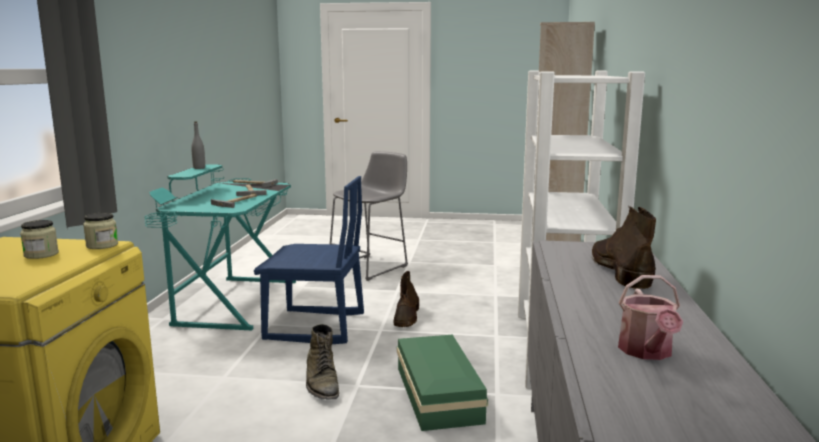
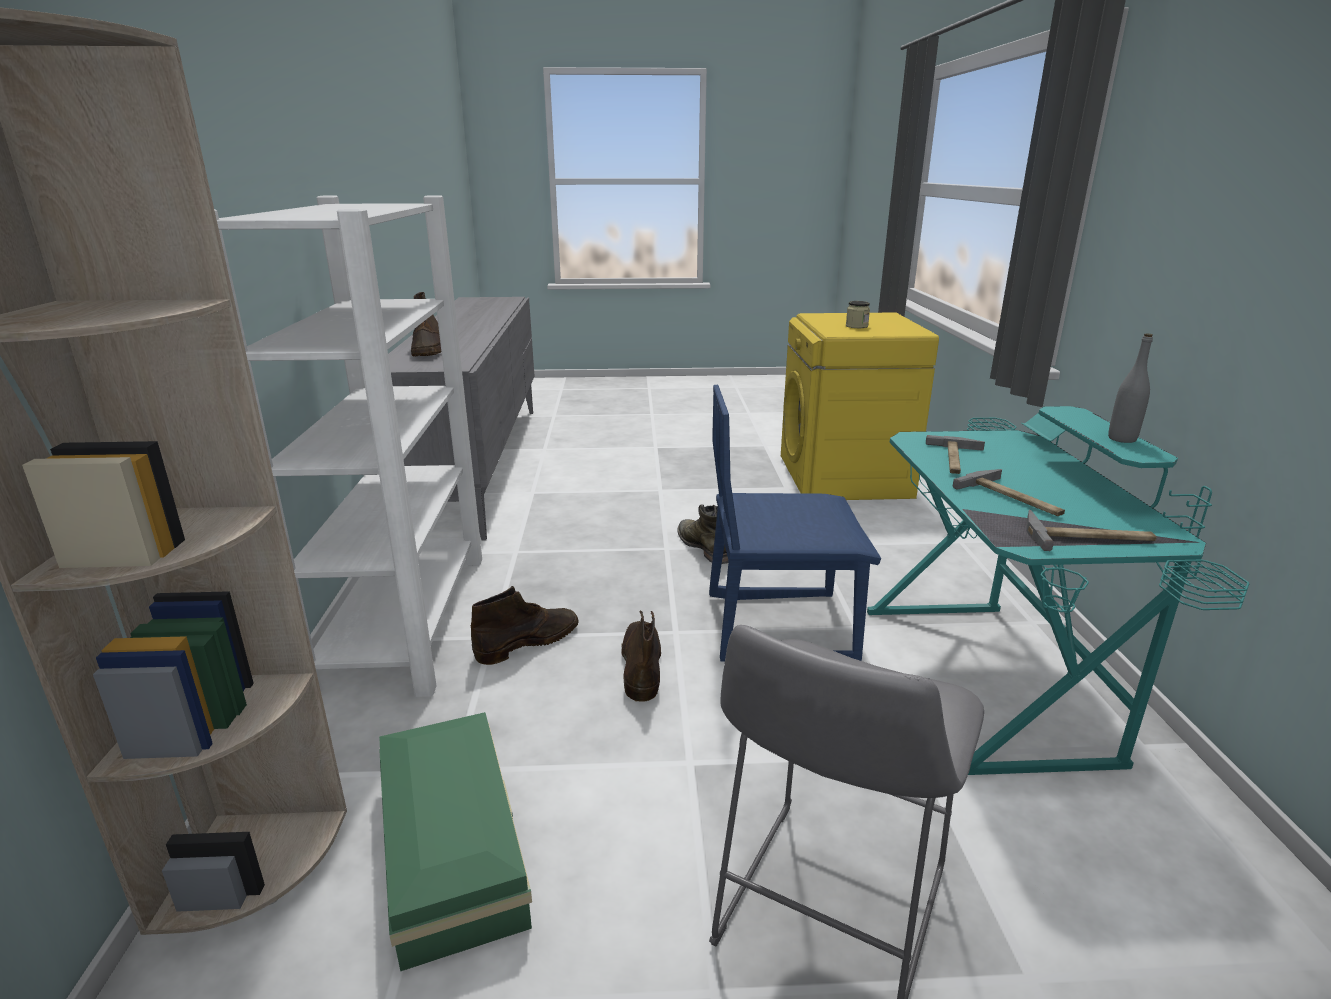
camera: 170 degrees right, 10 degrees up
(102, 245) = (834, 332): jar -> none
(439, 393) = (577, 548): green storage box -> green storage box (449, 852)
(472, 331) = (528, 642): none -> brown boot
(647, 352) = (468, 323): watering can -> none

